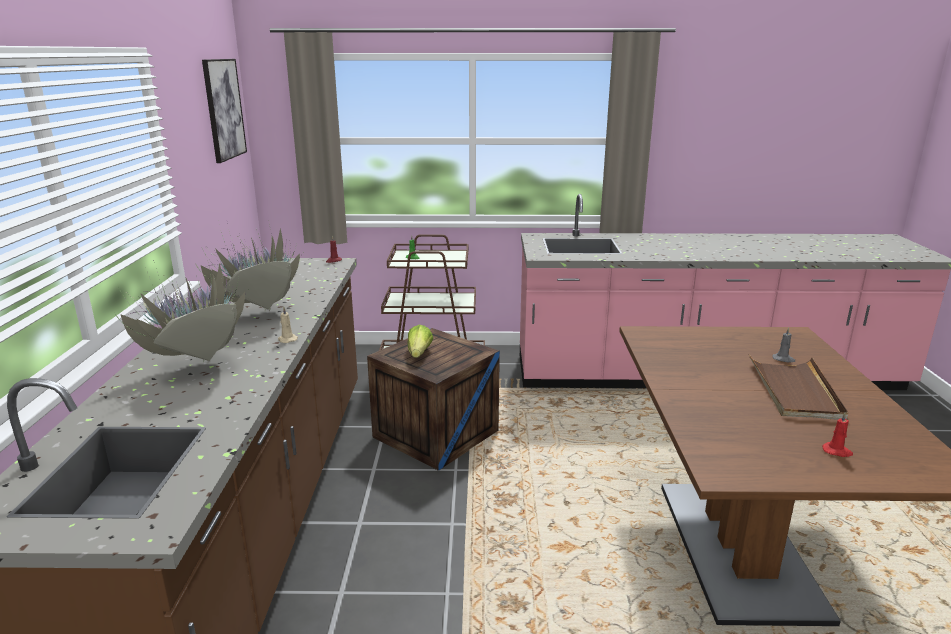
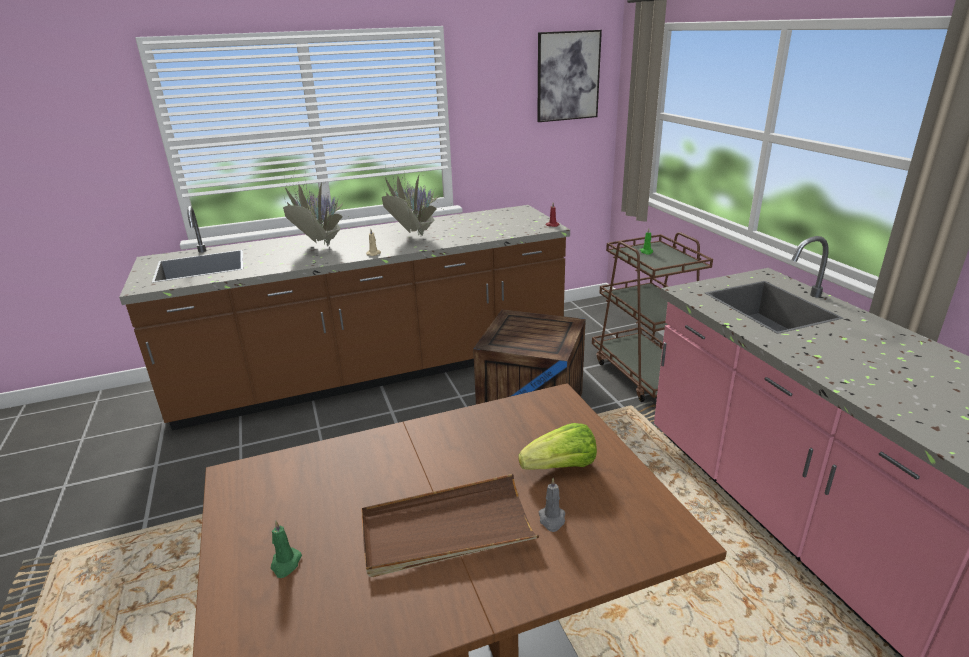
camera: 70 degrees right, 5 degrees up
(419, 354) = (523, 327): lettuce -> lettuce (561, 467)
(837, 451) = (285, 564): red candle -> green candle

